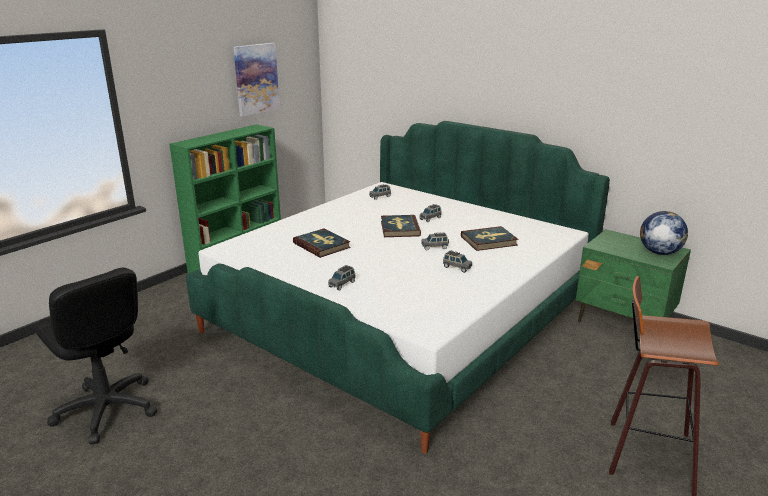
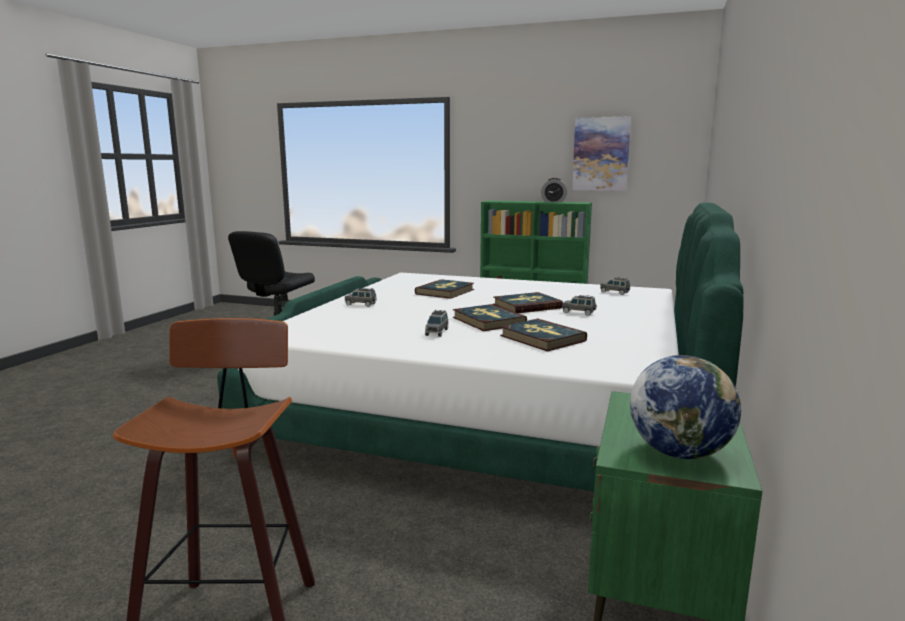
camera: 70 degrees right, 10 degrees down
(237, 131) = (553, 202): none -> alarm clock
(435, 247) = (488, 321): grey toy car -> book

